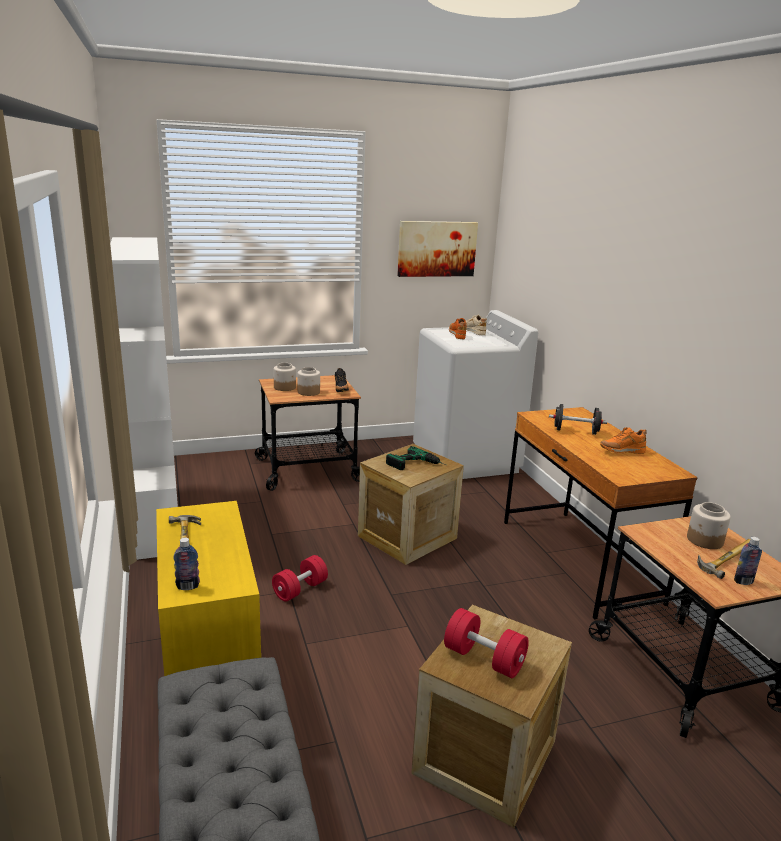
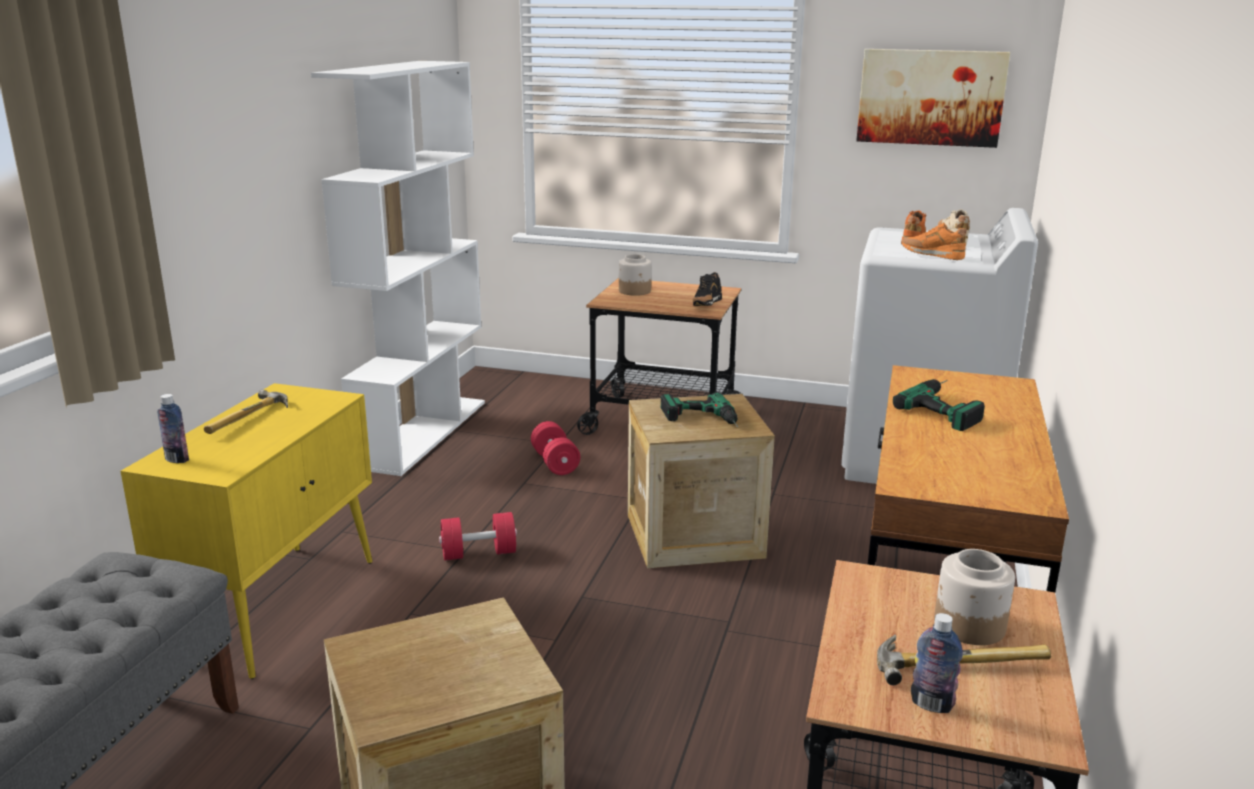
camera: 35 degrees right, 0 degrees up
(308, 392) = (656, 301): jar -> none
(484, 659) = (413, 660): red dumbbell -> red dumbbell (555, 463)
(575, 431) = (948, 407): black dumbbell -> power drill
(621, 452) = (980, 451): orange shoe -> orange shoe (931, 256)

